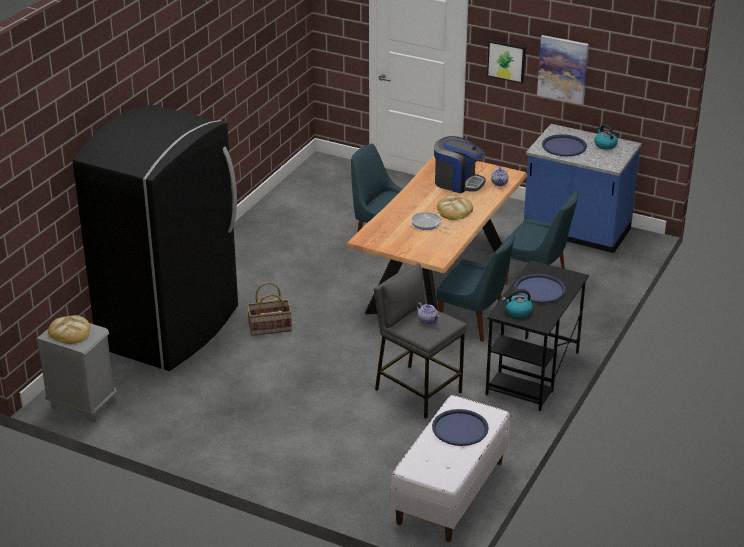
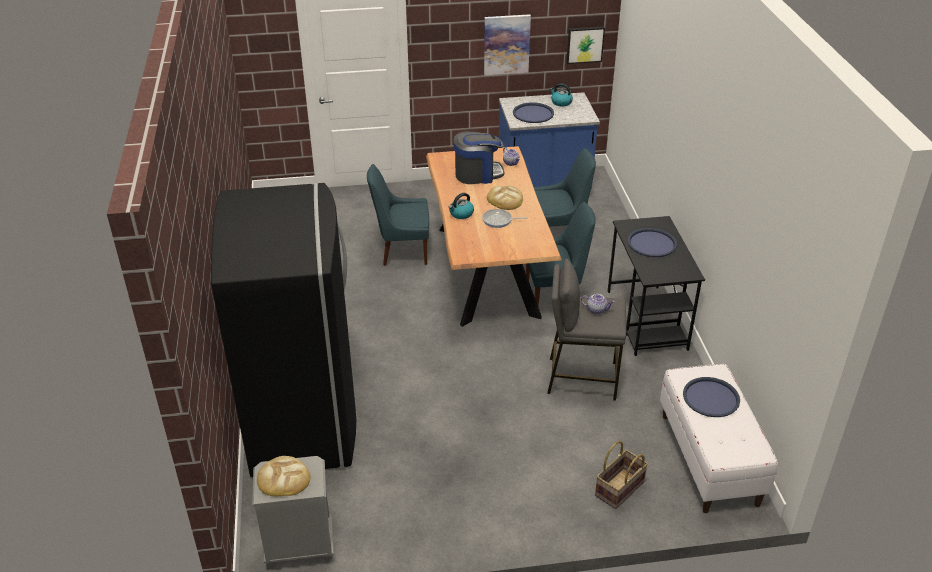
camera: 35 degrees left, 5 degrees up
(270, 328) = (395, 377): basket -> basket (620, 489)
(506, 60) = (450, 50): picture -> picture (585, 44)
(518, 311) = (660, 270): kettle -> kettle (461, 214)

